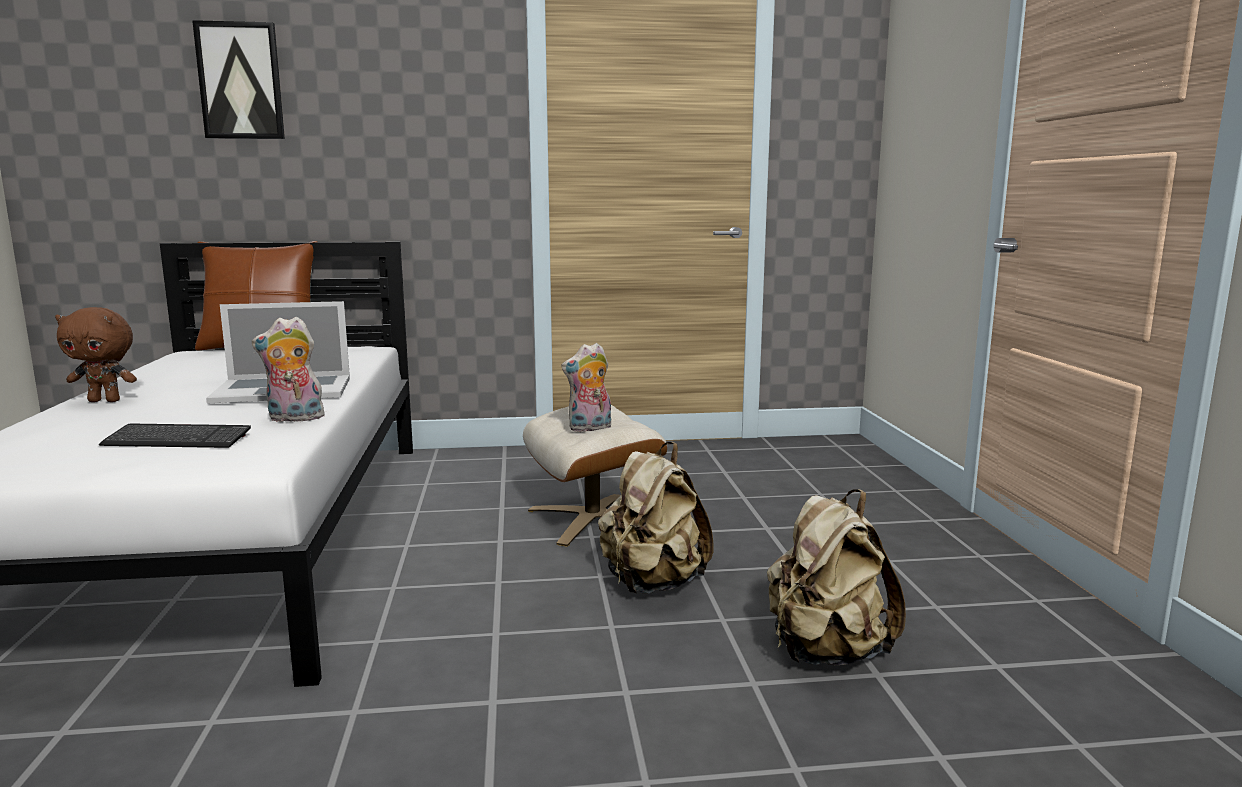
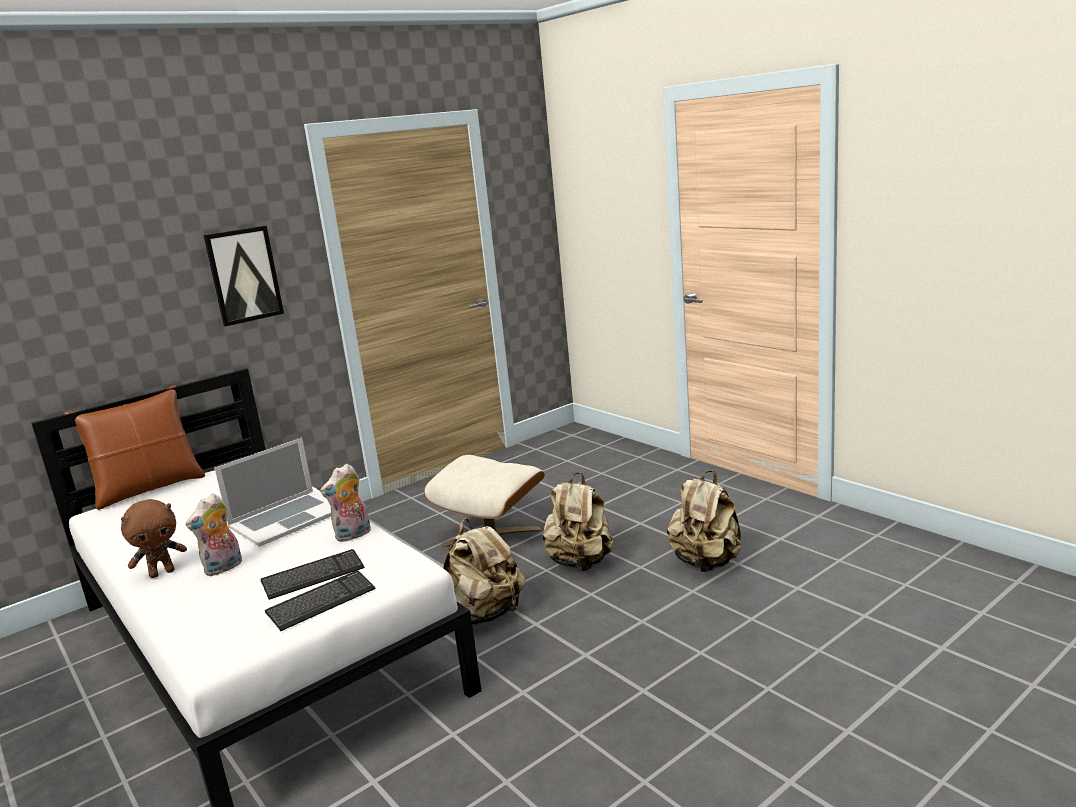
camera: 30 degrees left, 5 degrees up
(117, 462) = (321, 602): none -> keyboard
(240, 81) = (79, 261): picture -> picture (244, 275)
(459, 598) = (484, 615): none -> beige backpack
(589, 429) = (491, 477): plush toy -> plush toy (223, 568)

